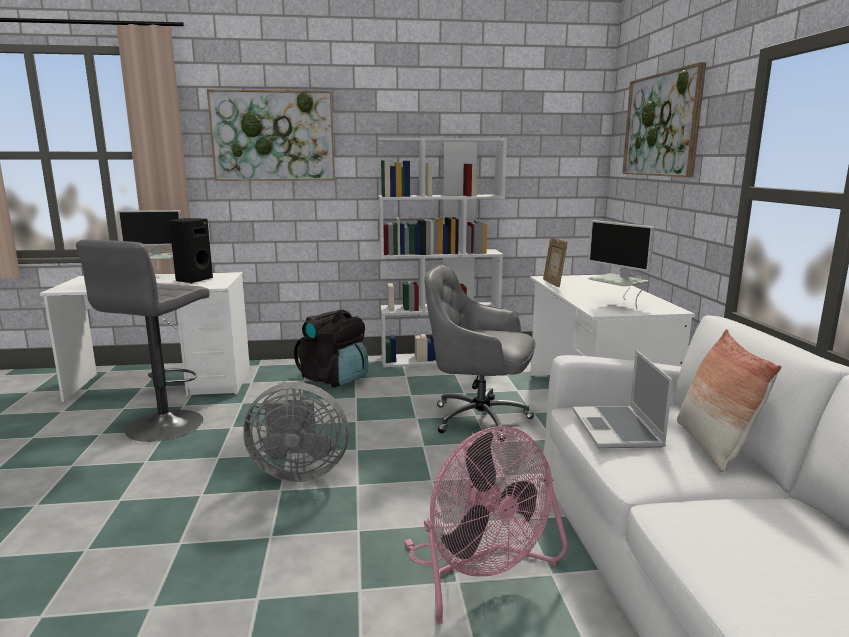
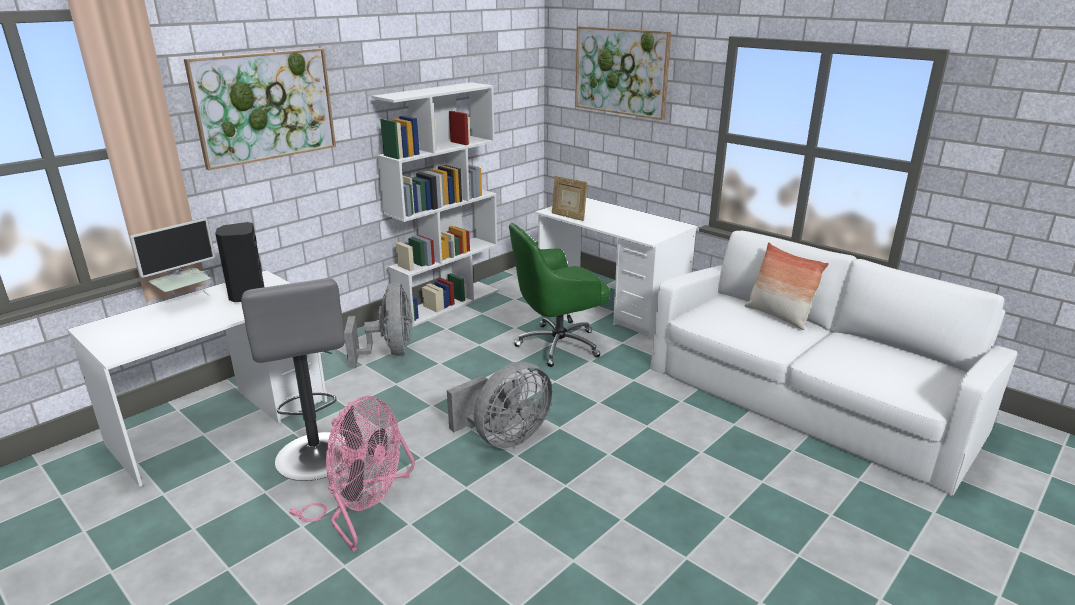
camera: 40 degrees left, 10 degrees up
(335, 378) = (389, 352): black backpack -> grey fan
(477, 575) = (704, 444): pink fan -> pink fan (359, 509)
(480, 418) = (558, 345): grey office chair -> green office chair
(617, 304) = (646, 229): monitor -> none
(618, 430) = (730, 323): laptop -> none

